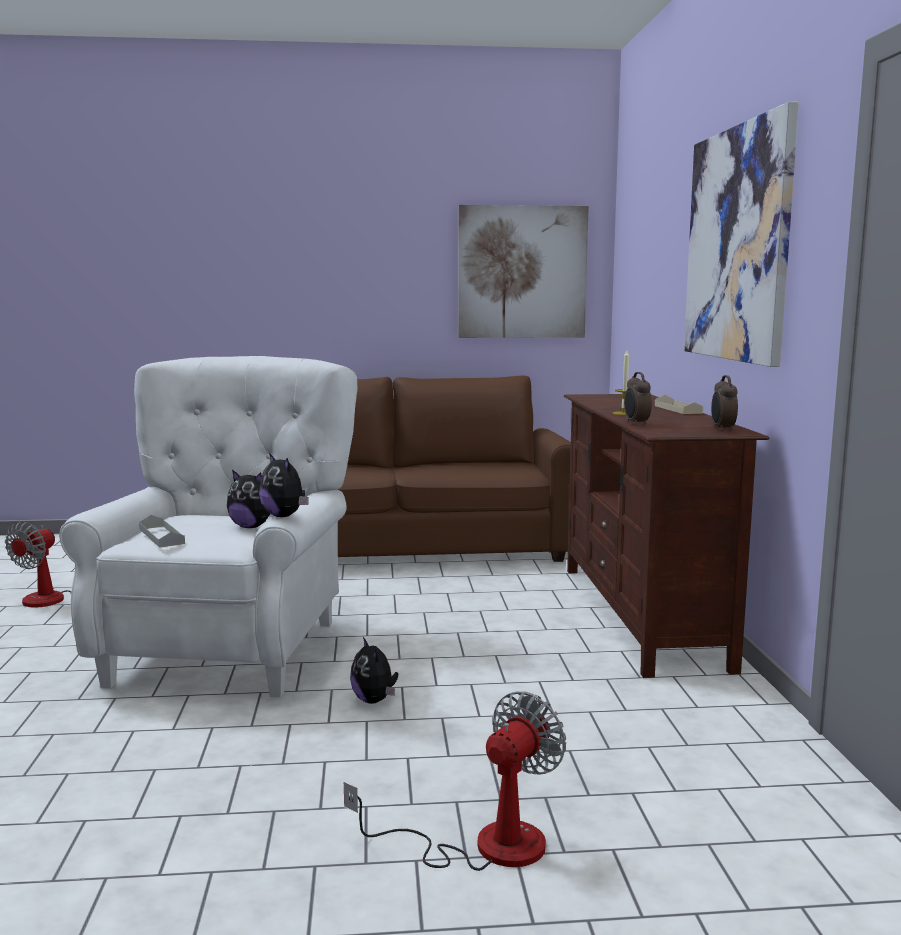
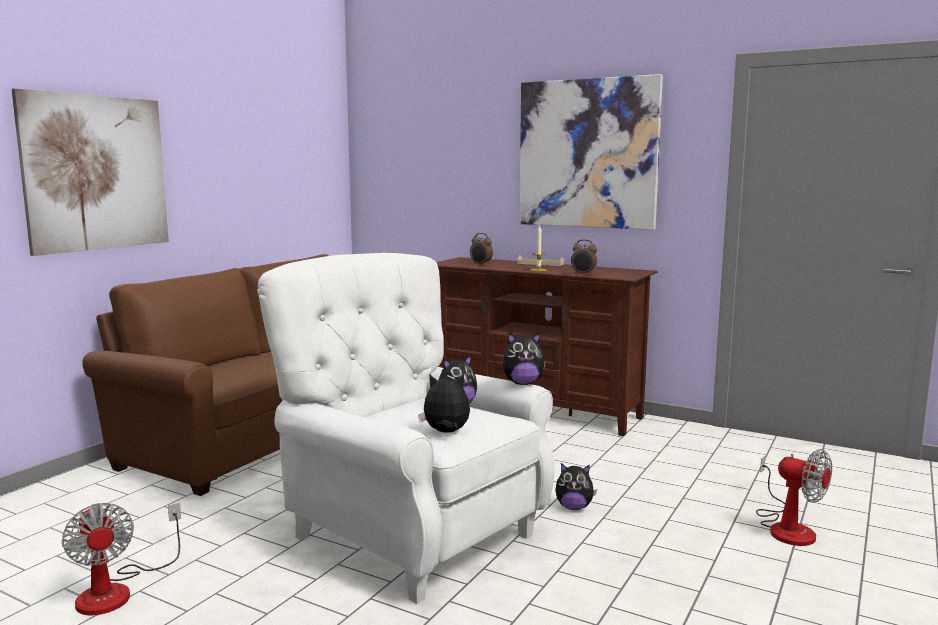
camera: 55 degrees left, 0 degrees up
(161, 536) = (446, 432): grey tray -> plush toy
(484, 845) = (787, 527): fan -> fan turned 150 degrees clockwise
(522, 272) = (299, 165): picture -> picture (96, 173)
(722, 429) = (627, 270): alarm clock -> alarm clock (481, 264)

